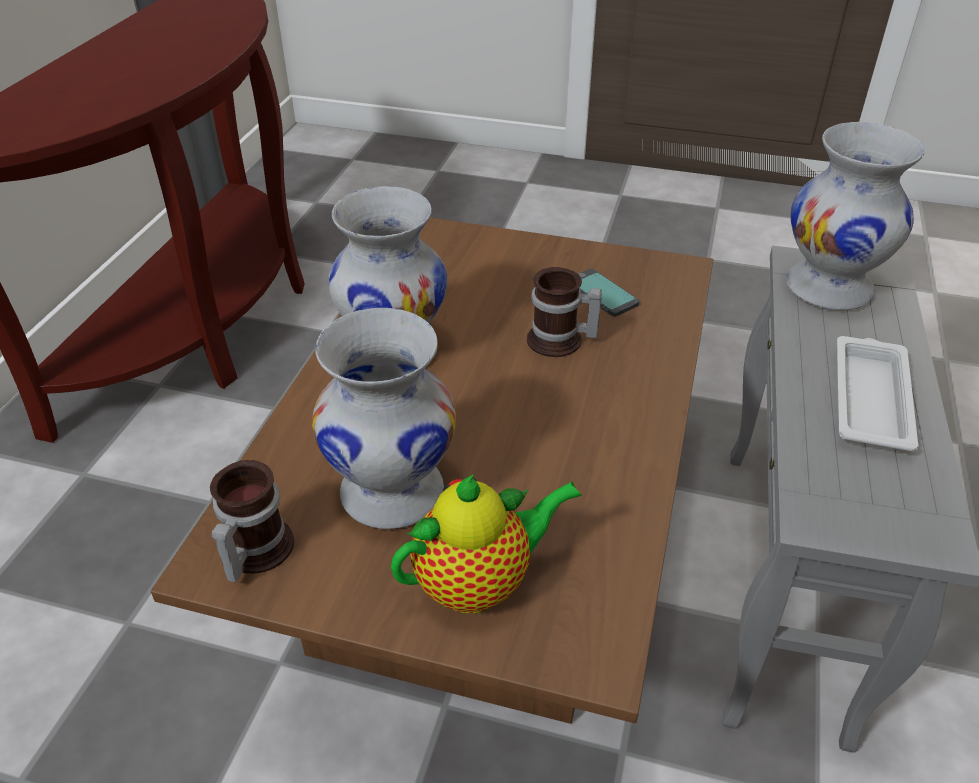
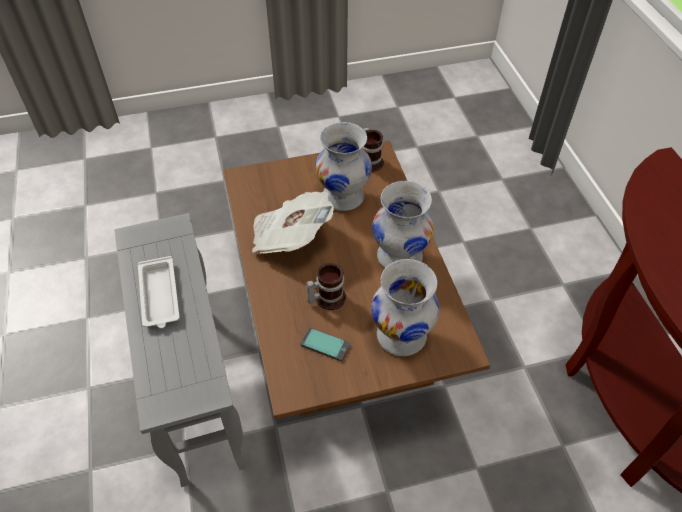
camera: 150 degrees right, 10 degrees up
(479, 582) = (290, 181): teapot -> none
(561, 455) = (290, 237): none -> newspaper
(827, 288) = (190, 373): white vase -> white vase (402, 335)

